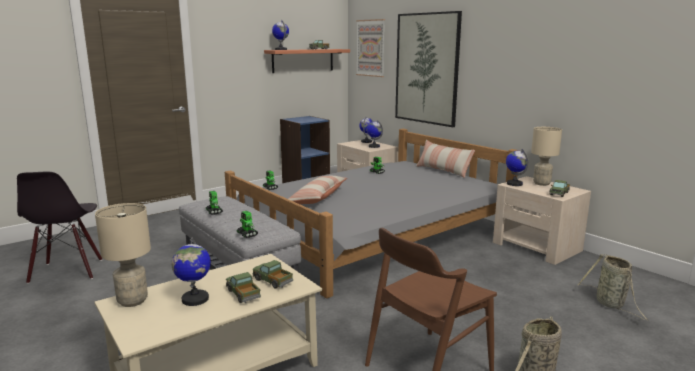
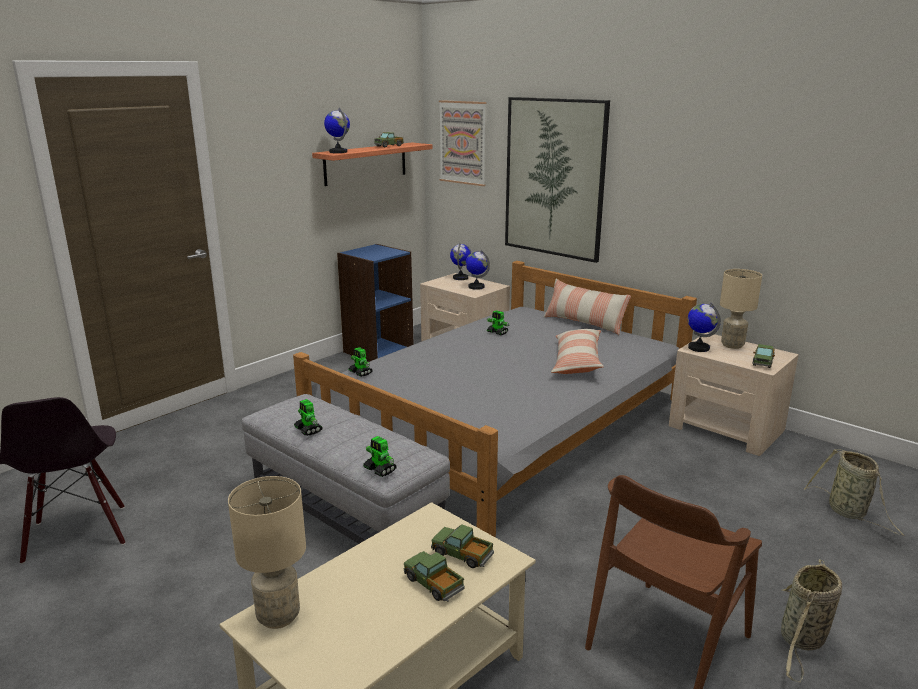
camera: 10 degrees left, 5 degrees up
(195, 299) = (369, 602): globe -> none
(317, 198) = (439, 387): pillow -> pillow (577, 361)

